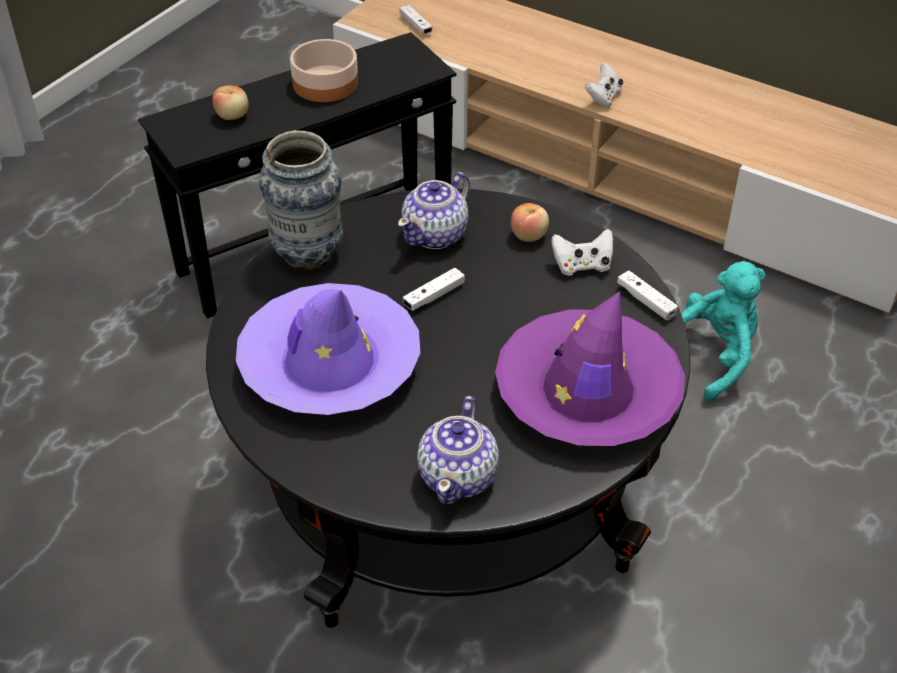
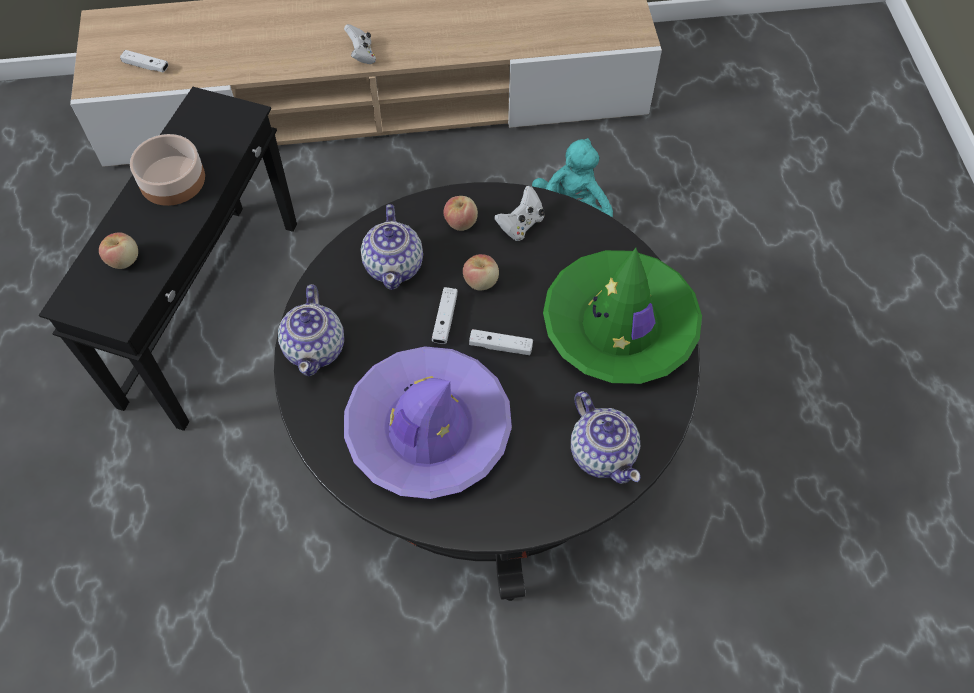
camera: 40 degrees left, 15 degrees up
(308, 255) = (316, 348): vase -> teapot
(497, 287) = (481, 281): none -> apple
(587, 392) = (620, 326): purple hat -> green hat
(646, 301) = (588, 226): white game controller -> white game controller (501, 346)

